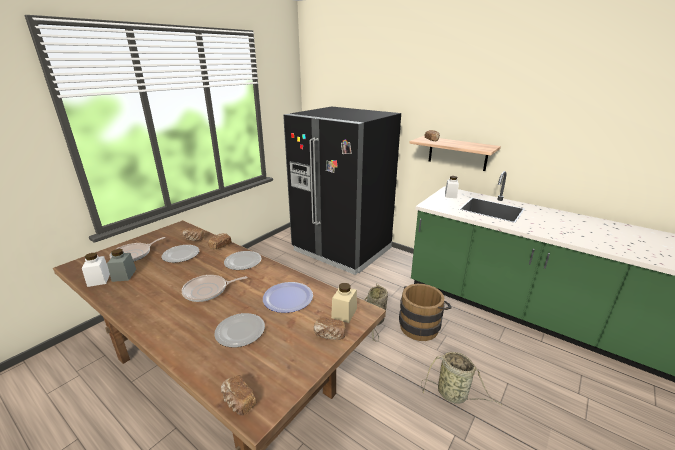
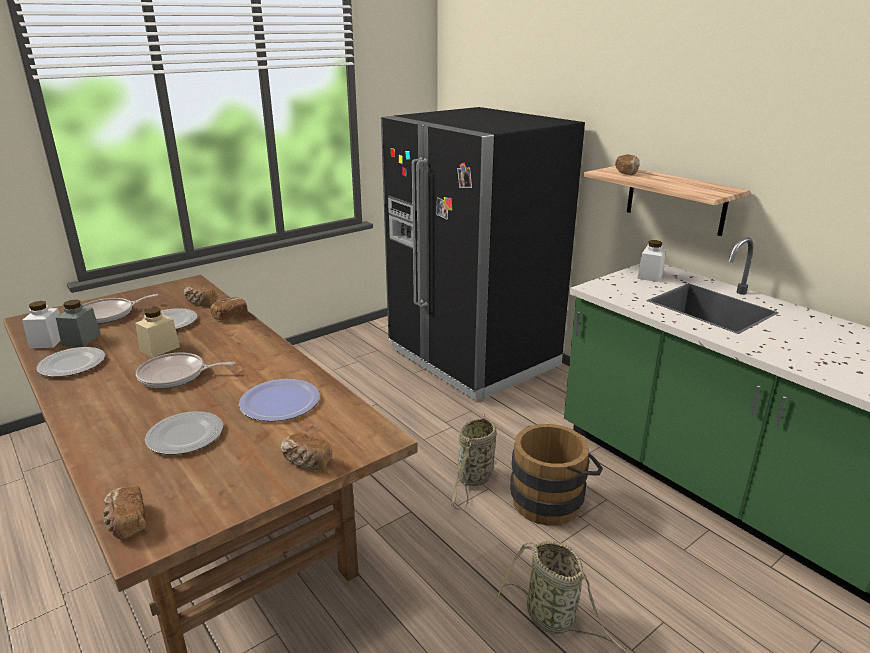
camera: 15 degrees right, 0 degrees up
(243, 261) = (248, 342): plate -> plate (73, 364)
(344, 313) = (348, 435): beige jar -> beige jar (160, 348)

